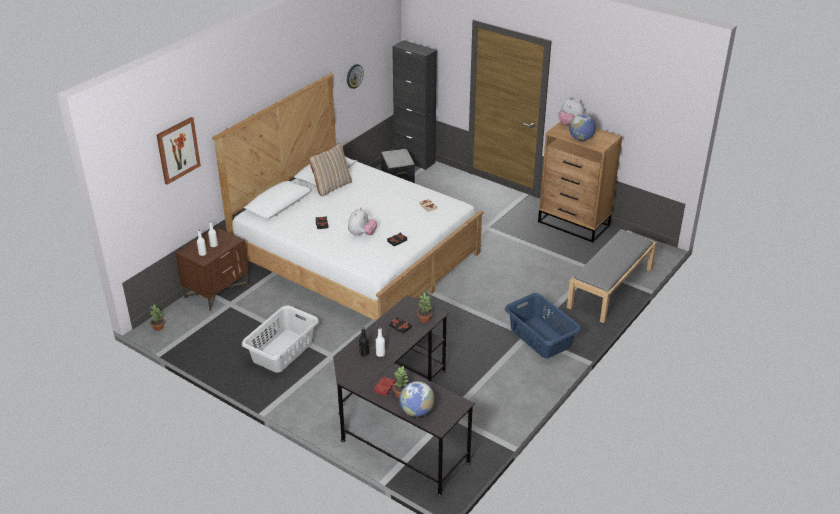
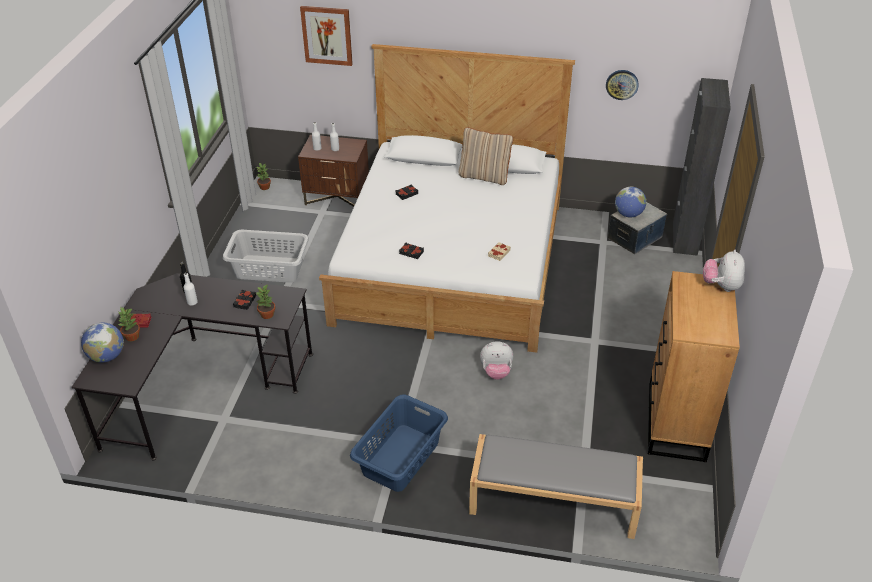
camera: 65 degrees right, 5 degrees up
(362, 234) = (405, 225): plush toy -> plush toy (496, 372)
(581, 139) = (686, 307): globe -> globe (628, 214)

